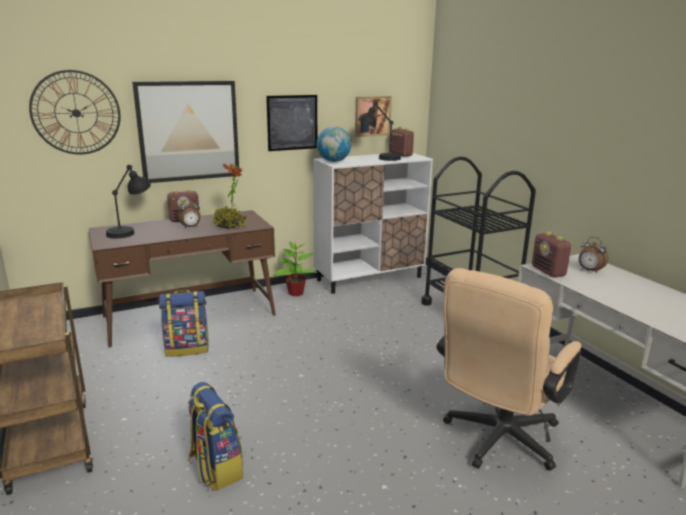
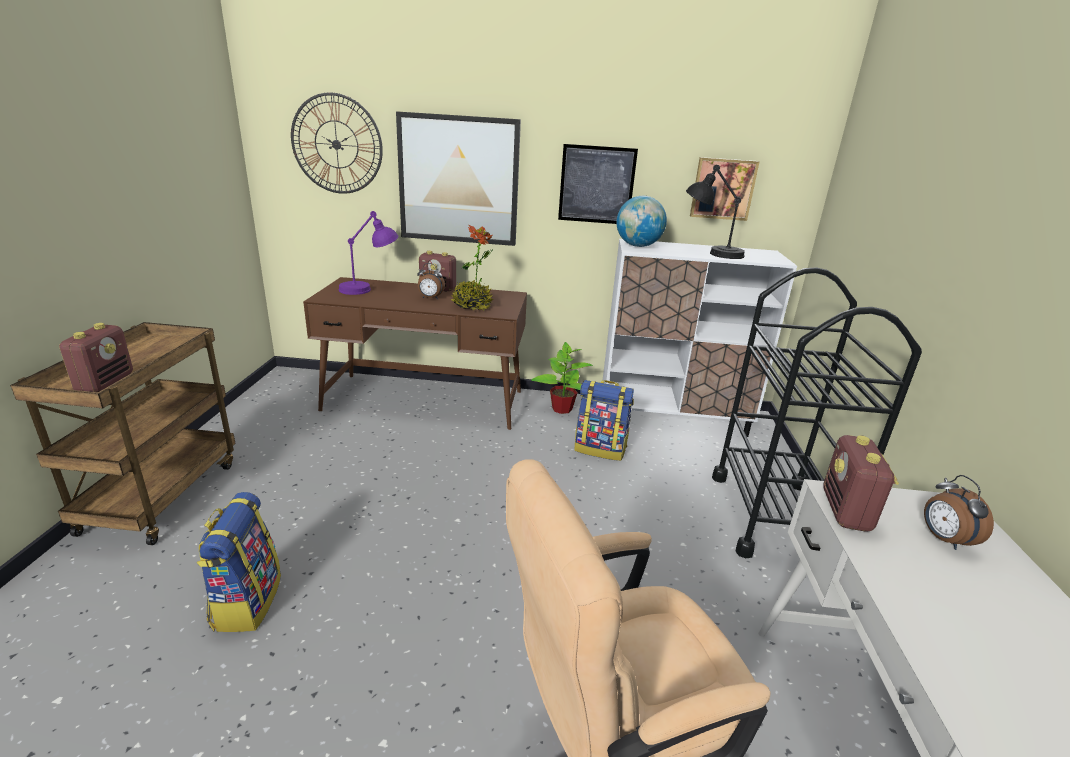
camera: 30 degrees right, 5 degrees up
(130, 231) = (369, 288): black table lamp -> purple table lamp
(187, 348) = (381, 438): backpack -> backpack (600, 449)
(401, 155) = (755, 252): radio -> radio (105, 383)

